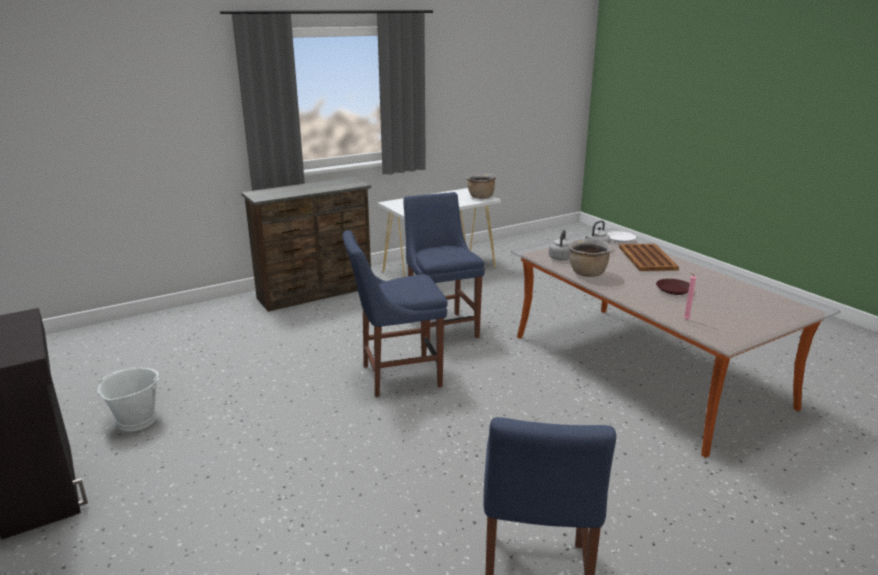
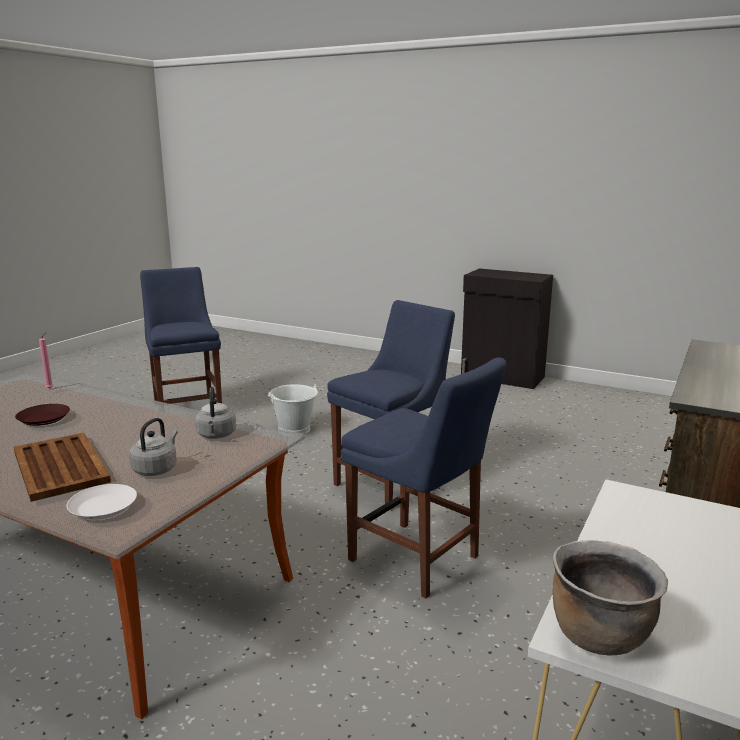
camera: 150 degrees right, 5 degrees down
(136, 420) = (531, 405): white bucket -> white bucket (294, 429)
(587, 274) = (167, 417): brown cooking pot -> none

